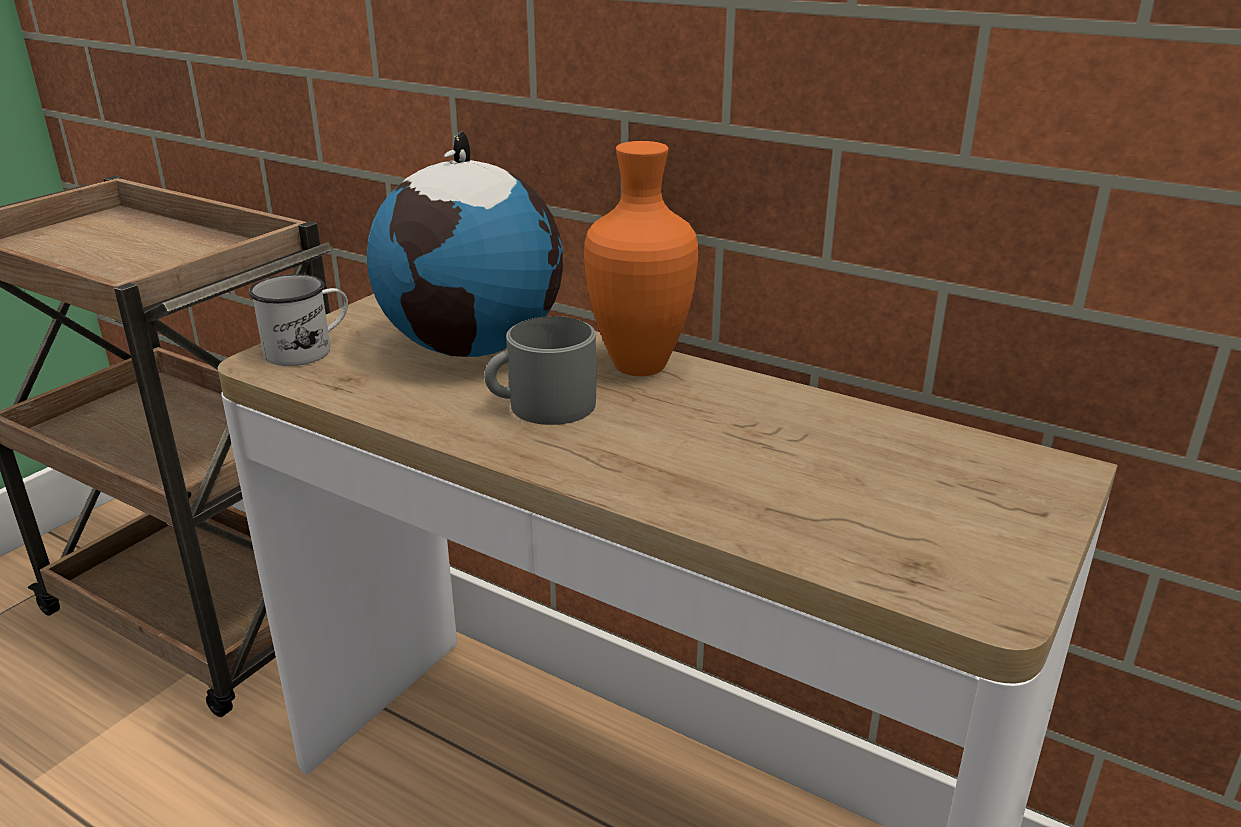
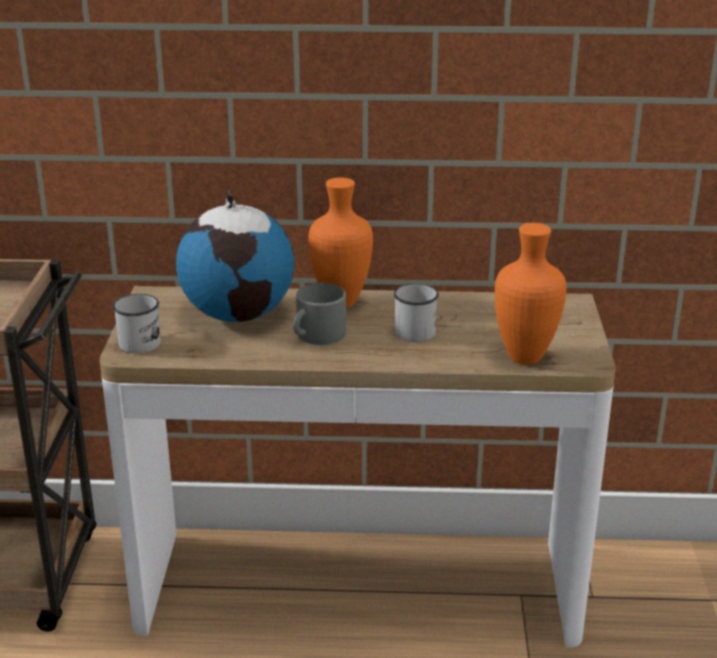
camera: 30 degrees left, 0 degrees up
(703, 438) = (412, 329): none -> white mug
(859, 547) = (523, 356): none -> orange vase

